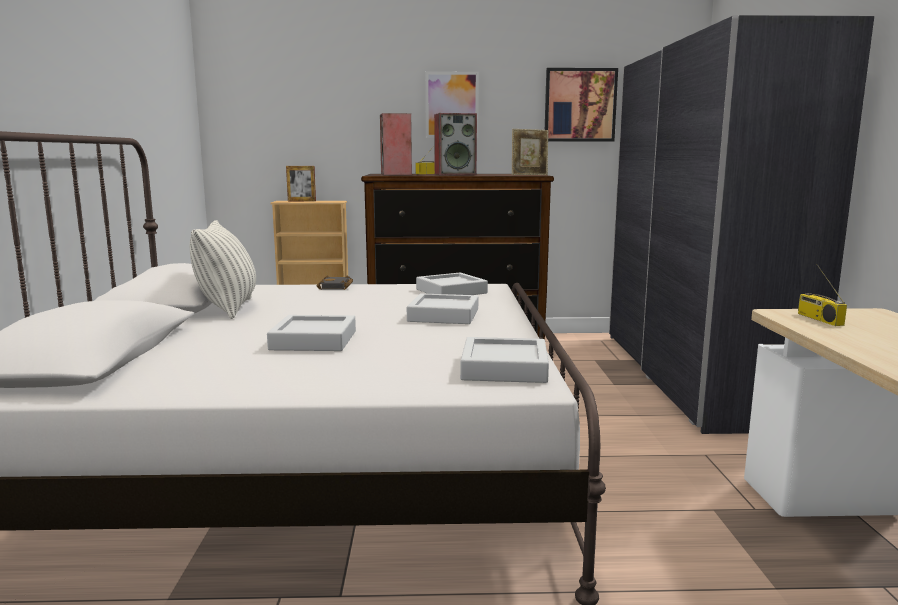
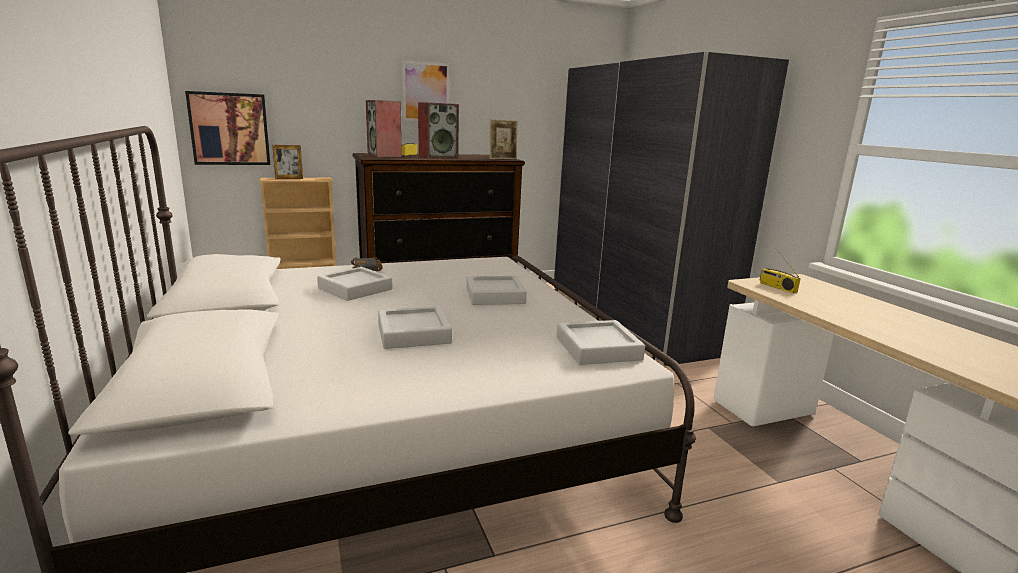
camera: 20 degrees left, 5 degrees up
(228, 308) = (290, 301): pillow -> none
(451, 291) = (474, 268): grey tray -> grey tray (355, 289)
(580, 105) = (531, 97): picture -> picture (230, 129)

